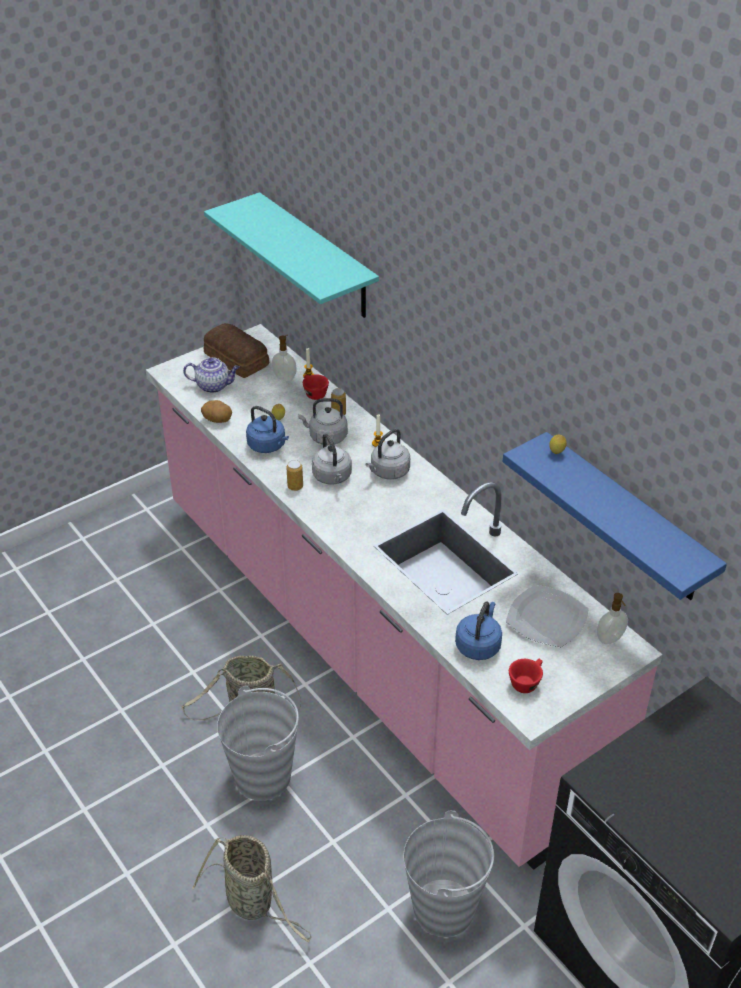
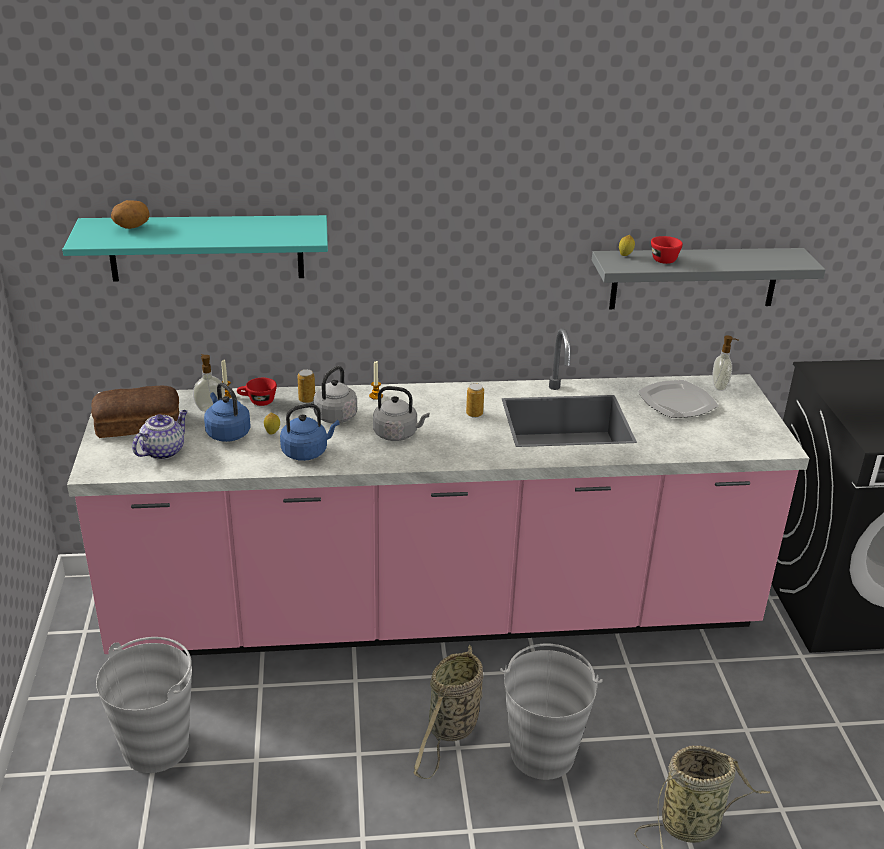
camera: 60 degrees left, 10 degrees down
(217, 420) = (225, 467): potato -> potato (131, 227)
(295, 487) = (388, 458): can -> can (474, 414)
(388, 472) = (423, 405): grey kettle -> none
(444, 909) = (763, 694): grey bucket -> grey bucket (157, 747)
(478, 645) = (685, 441): blue kettle -> blue kettle (227, 433)
(526, 682) = (743, 436): red cup -> red cup (661, 258)
(626, 519) = (694, 278): blue shelf -> grey shelf

